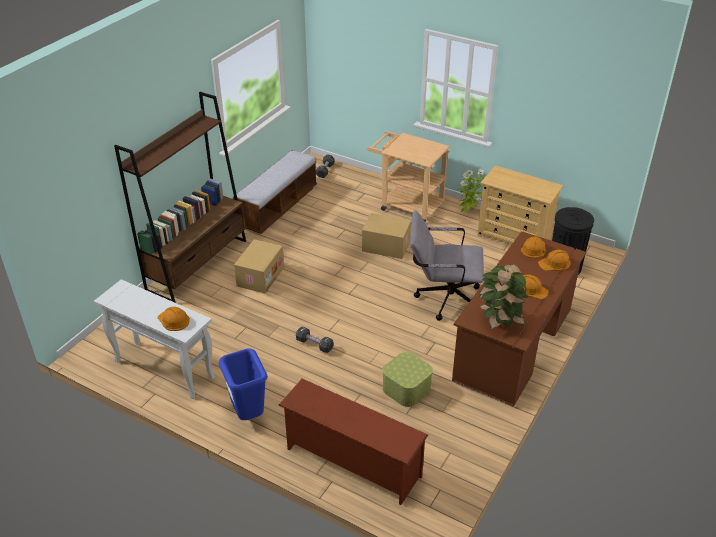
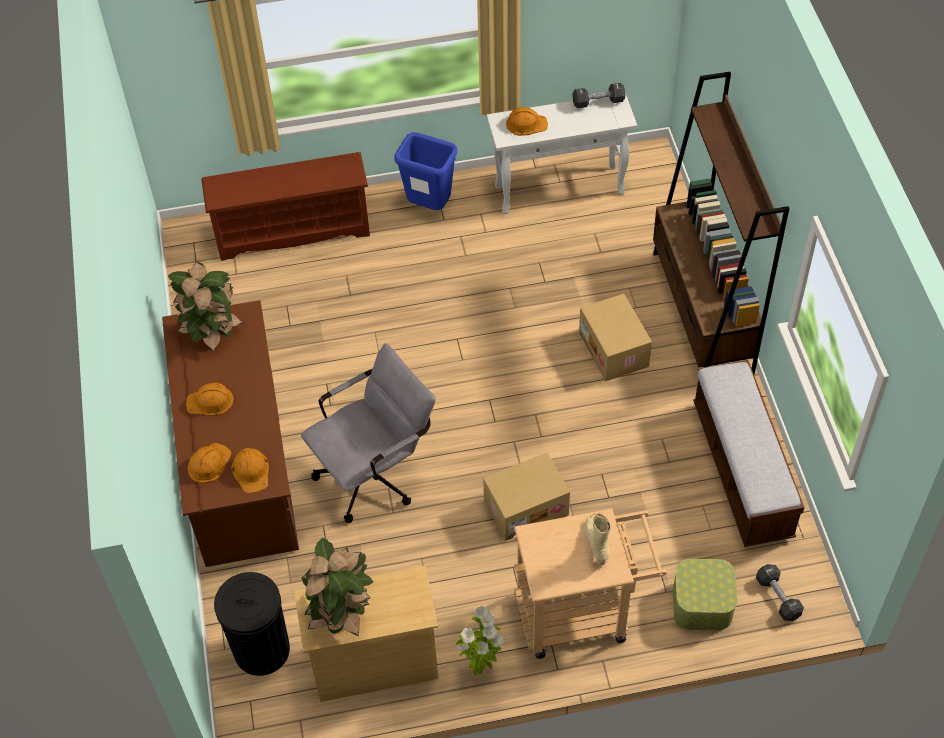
camera: 140 degrees right, 15 degrees up
(314, 344) = (452, 312): black dumbbell -> black dumbbell (598, 102)
(403, 146) = (596, 544): none -> beige boot
(406, 388) = (310, 331): storage box -> storage box (702, 603)
(534, 187) = (341, 613): none -> potted plant

